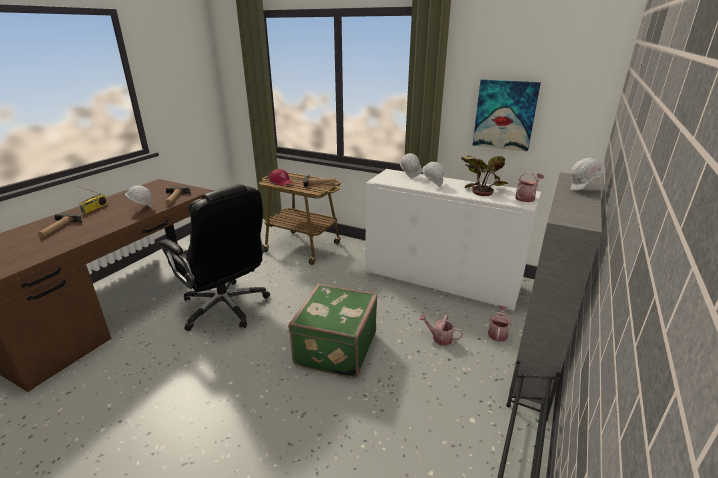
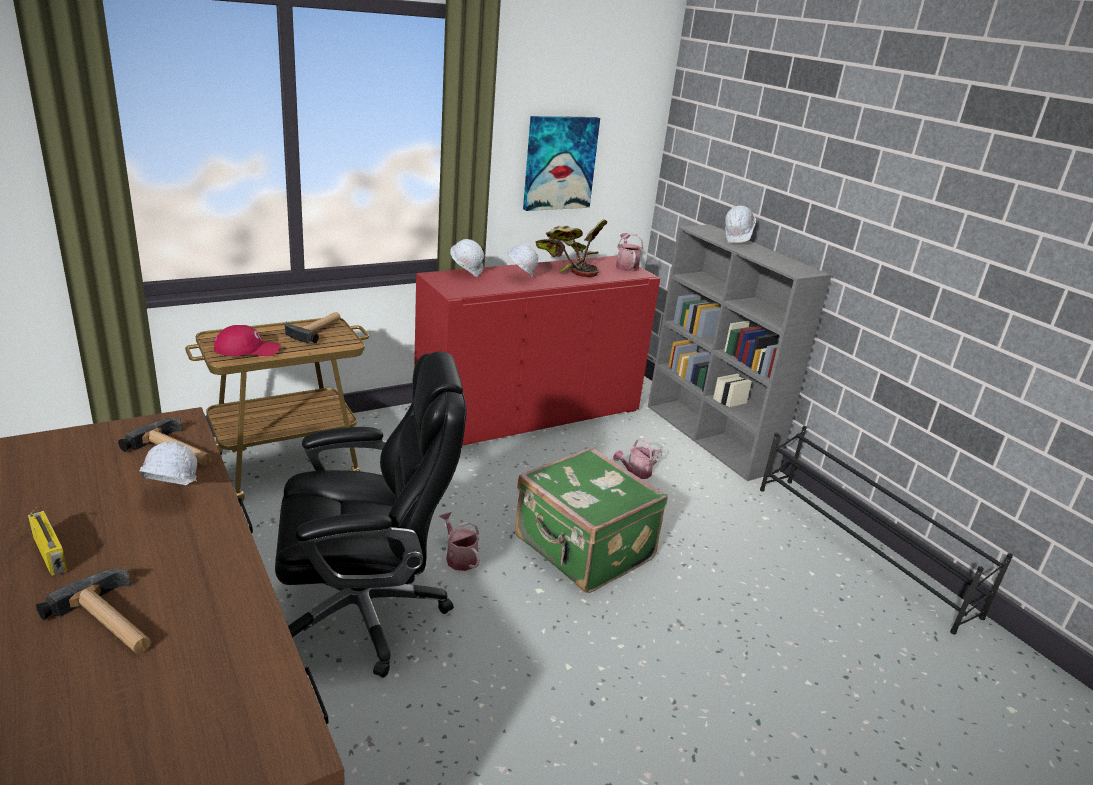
camera: 60 degrees left, 0 degrees up
(441, 279) = (529, 414): white cabinet -> red cabinet
(498, 333) = (661, 438): watering can -> watering can (459, 557)

